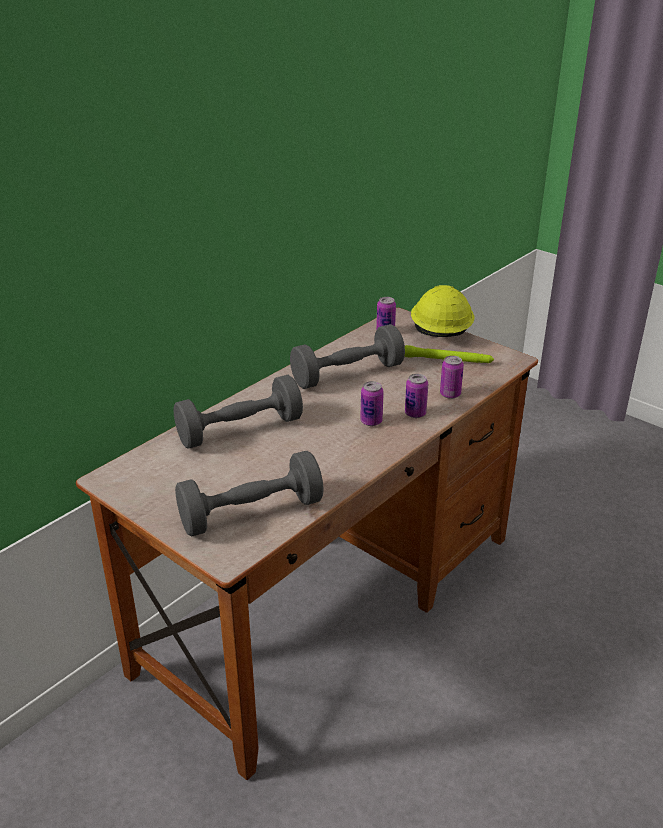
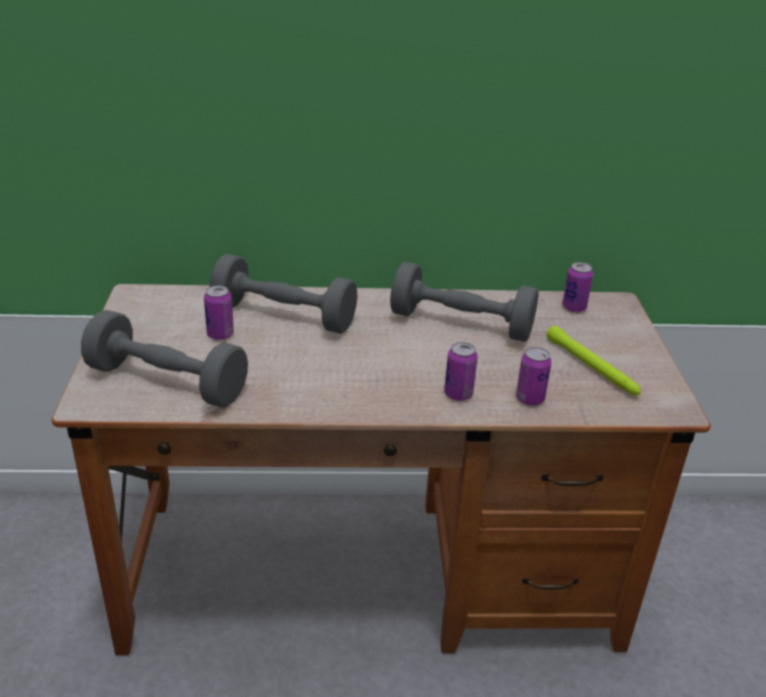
camera: 45 degrees right, 0 degrees up
(371, 421) = (403, 375): can -> can (220, 334)
(440, 333) = (633, 339): yellow hard hat -> none

